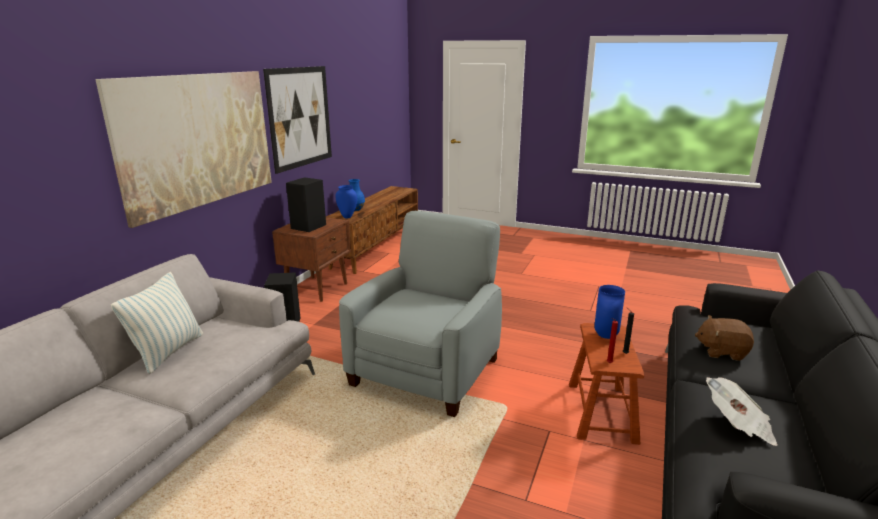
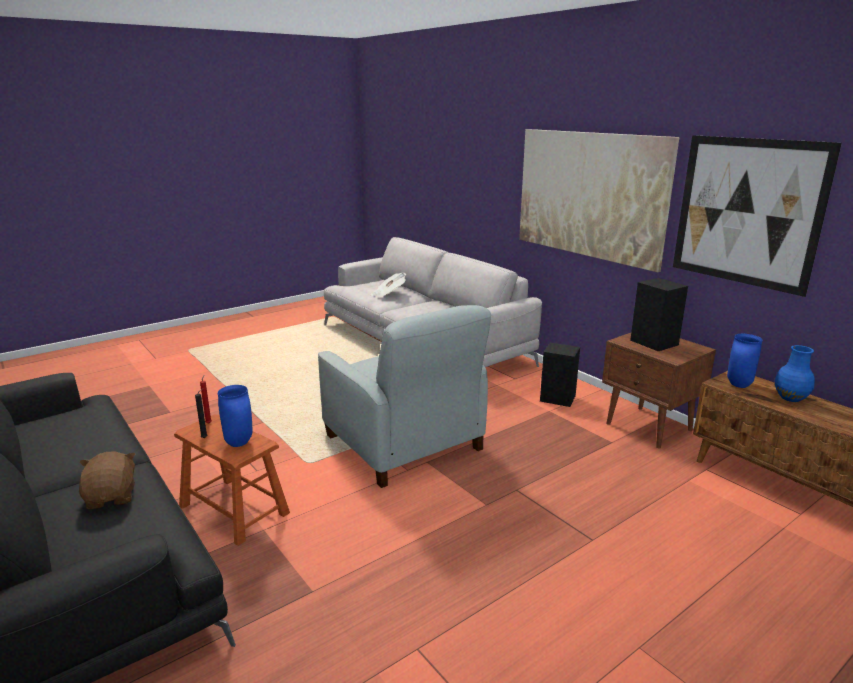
camera: 120 degrees right, 0 degrees up
(168, 352) = (444, 307): pillow -> none
(721, 351) = (112, 497): brown plush toy -> brown plush toy turned 60 degrees counterclockwise
(738, 425) = (77, 436): newspaper -> newspaper (388, 294)

